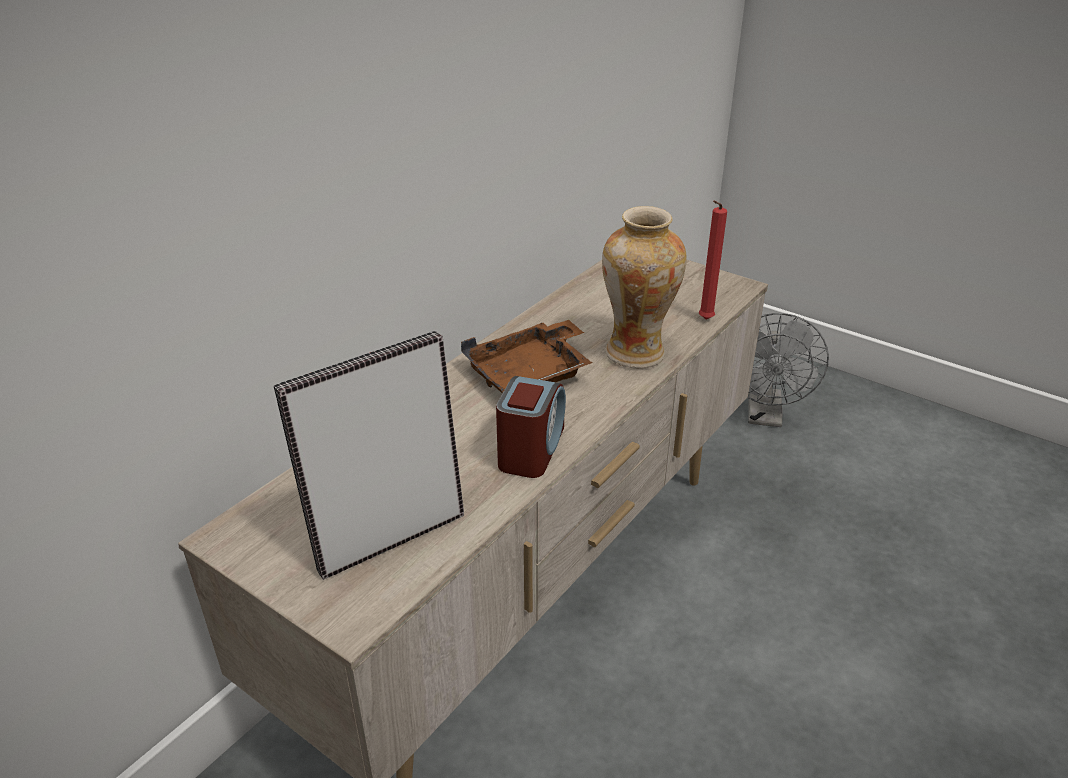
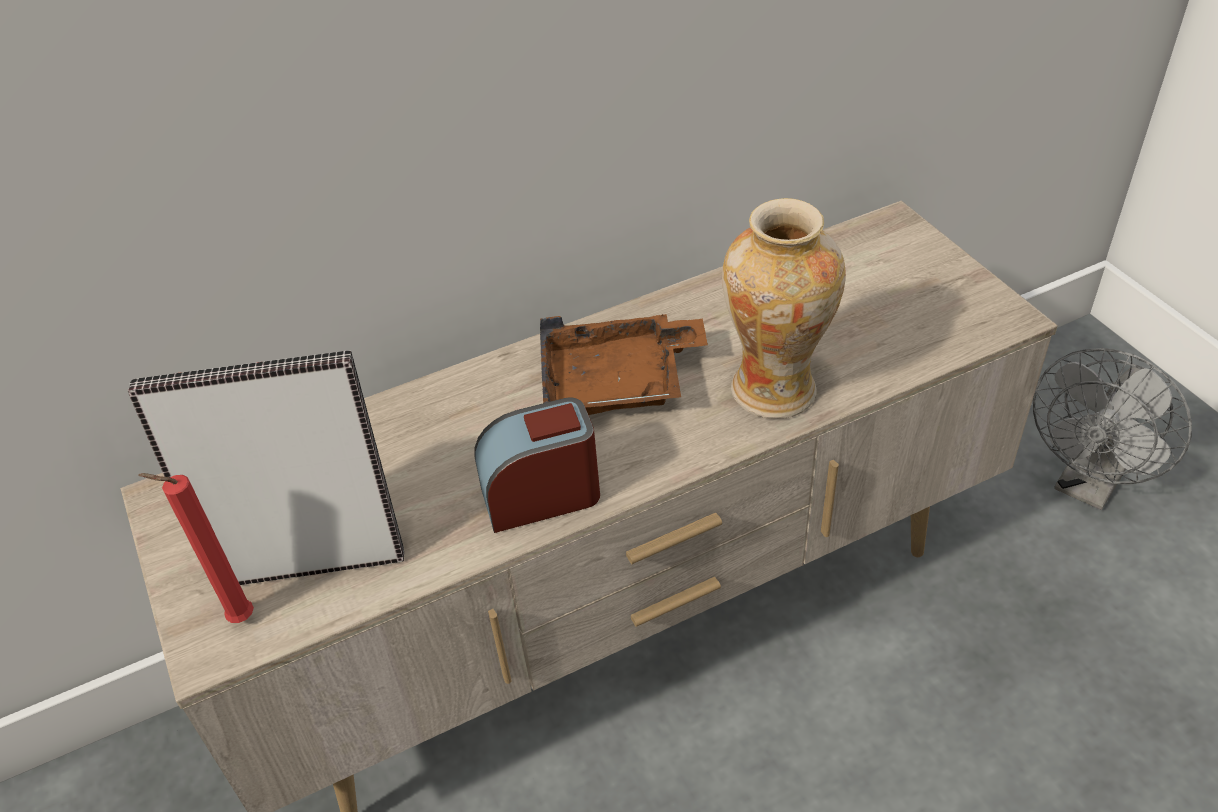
camera: 30 degrees right, 10 degrees up
(531, 449) = (541, 495): alarm clock -> alarm clock turned 150 degrees counterclockwise
(704, 320) = (910, 363): red candle -> red candle (237, 619)

